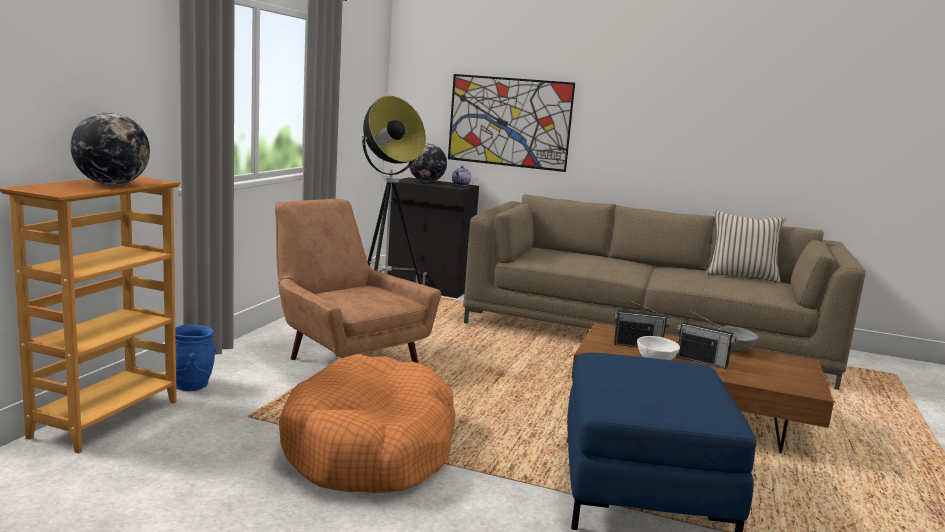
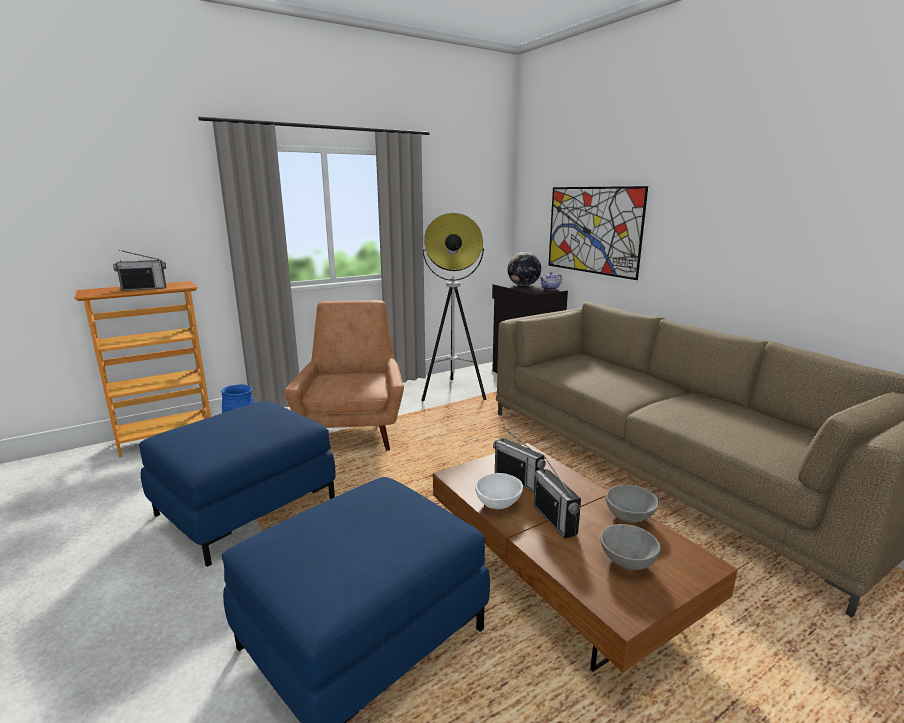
camera: 40 degrees right, 5 degrees up
(112, 184) = (144, 288): globe -> radio
(370, 448) = (246, 507): orange dog bed -> blue ottoman
(741, 276) = (782, 422): beige pillow -> none
(773, 371) = (626, 563): none -> grey bowl

